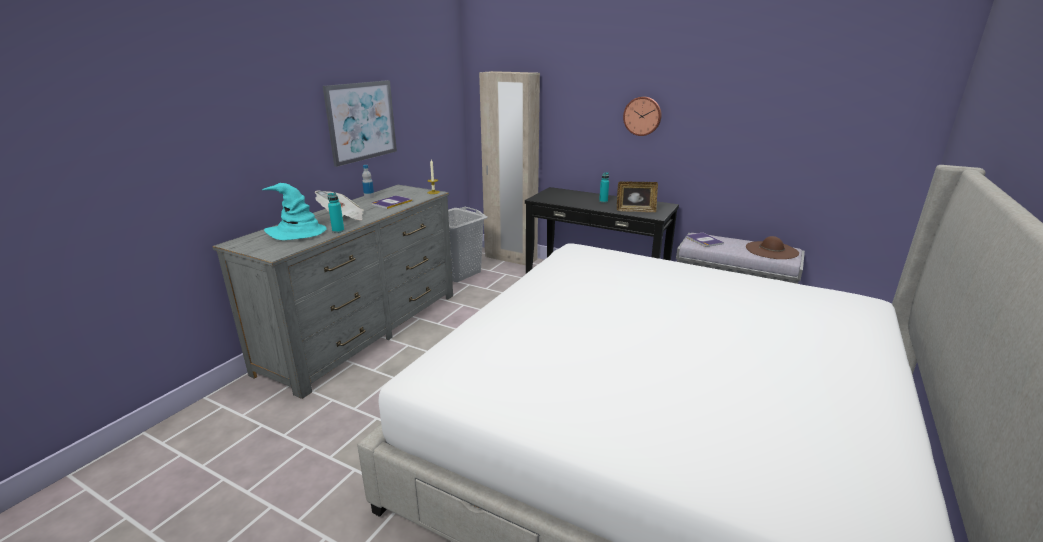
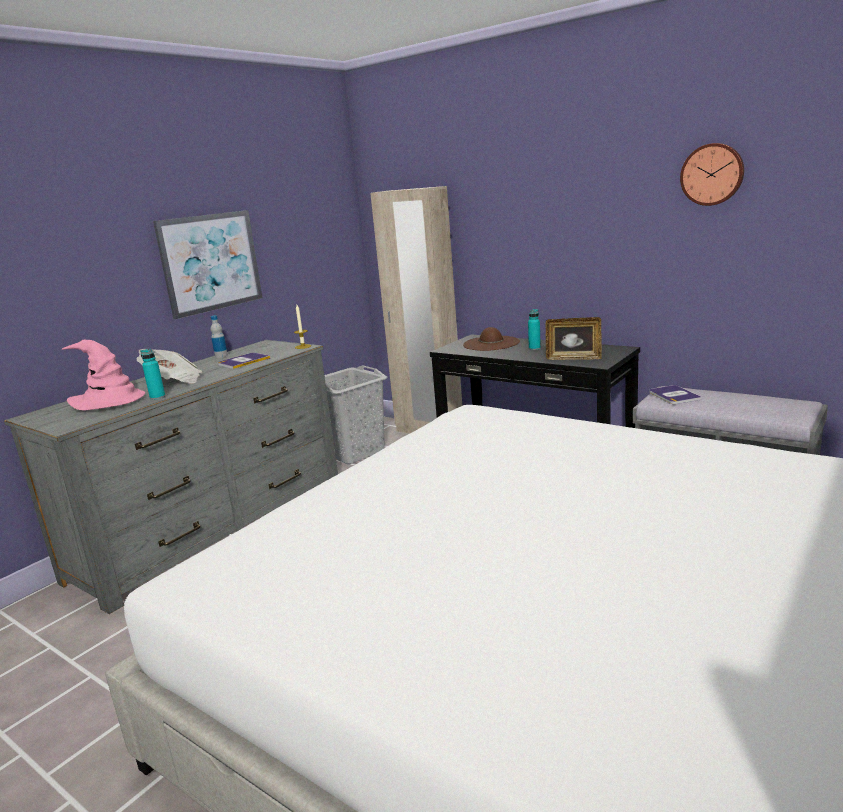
camera: 10 degrees right, 5 degrees down
(297, 232) = (108, 401): turquoise hat -> pink hat
(642, 116) = (581, 230): wall clock -> wall clock (712, 174)
(771, 250) = (772, 405): brown hat -> brown hat (491, 343)

